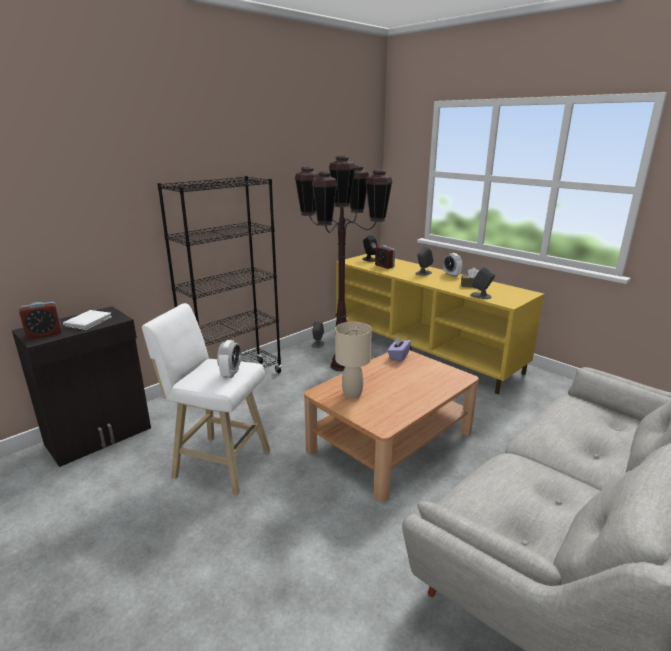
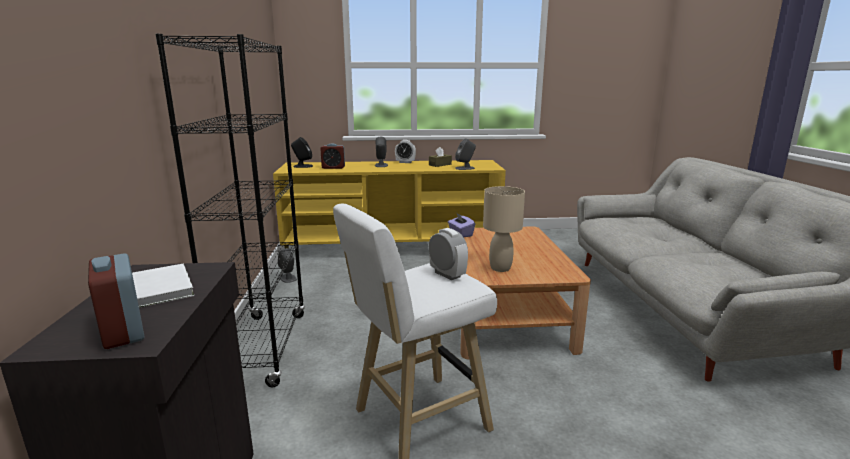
camera: 50 degrees left, 5 degrees down
(44, 334) = (123, 331): alarm clock -> alarm clock turned 135 degrees clockwise
(340, 366) = (350, 285): brown floor lamp -> none

